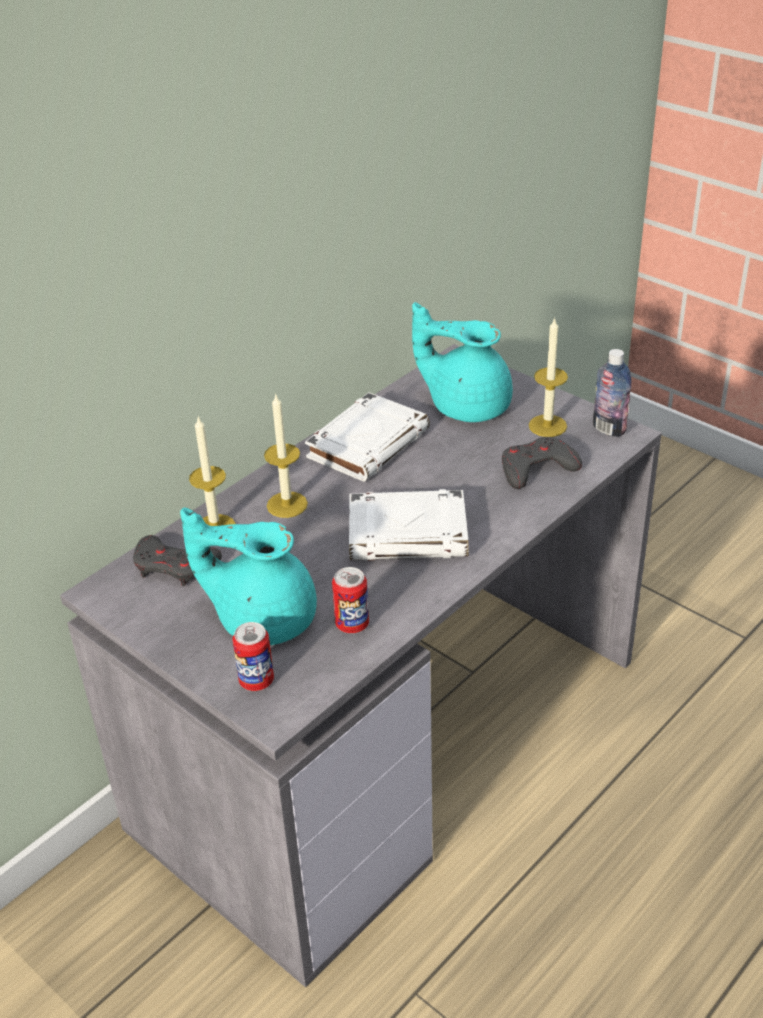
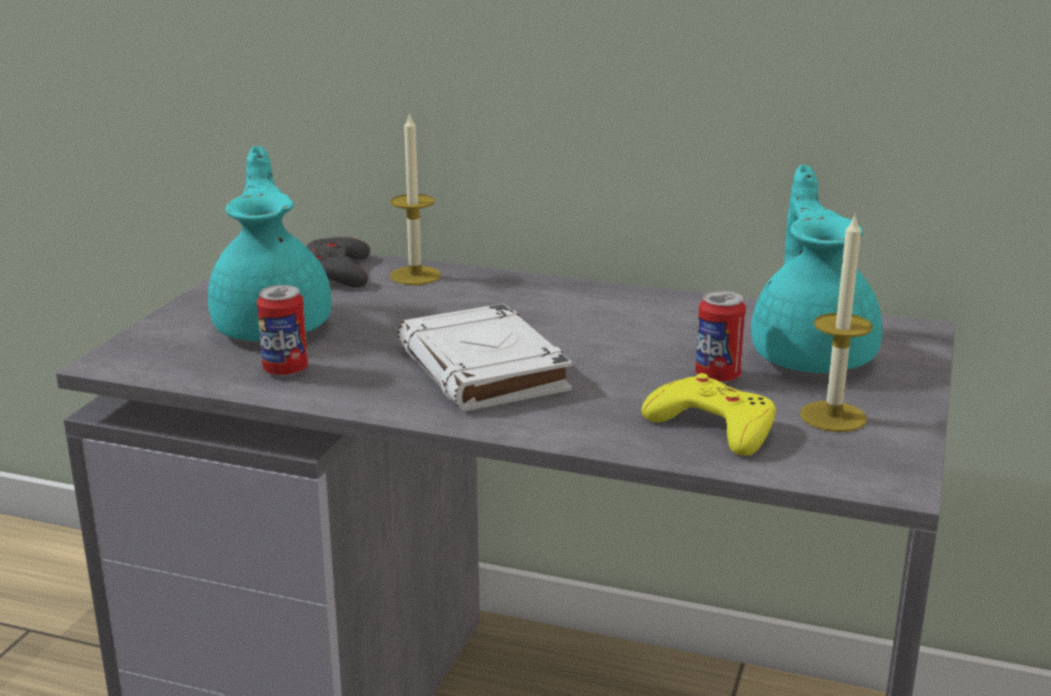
camera: 65 degrees right, 15 degrees down
(256, 680) = (166, 342): can -> can (717, 376)
(287, 504) = (486, 298): candle -> none
(368, 443) = (652, 315): white book -> none
(536, 468) = (713, 426): grey game controller -> yellow game controller
(609, 429) = (886, 465): bottle -> none

